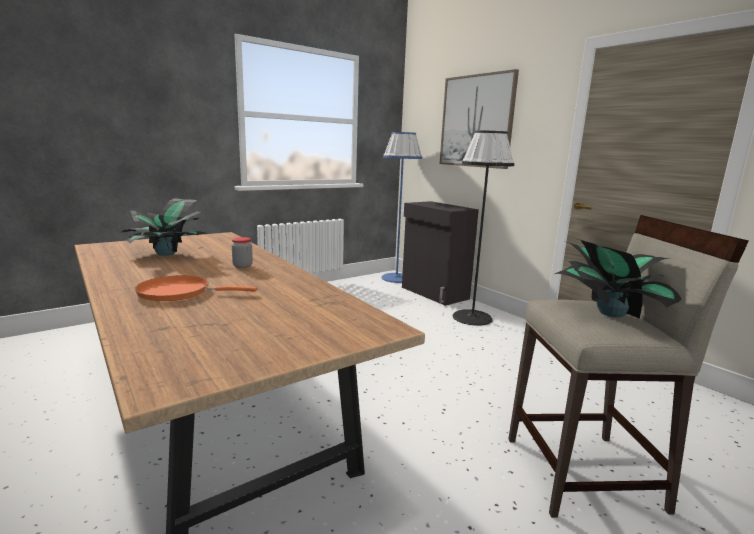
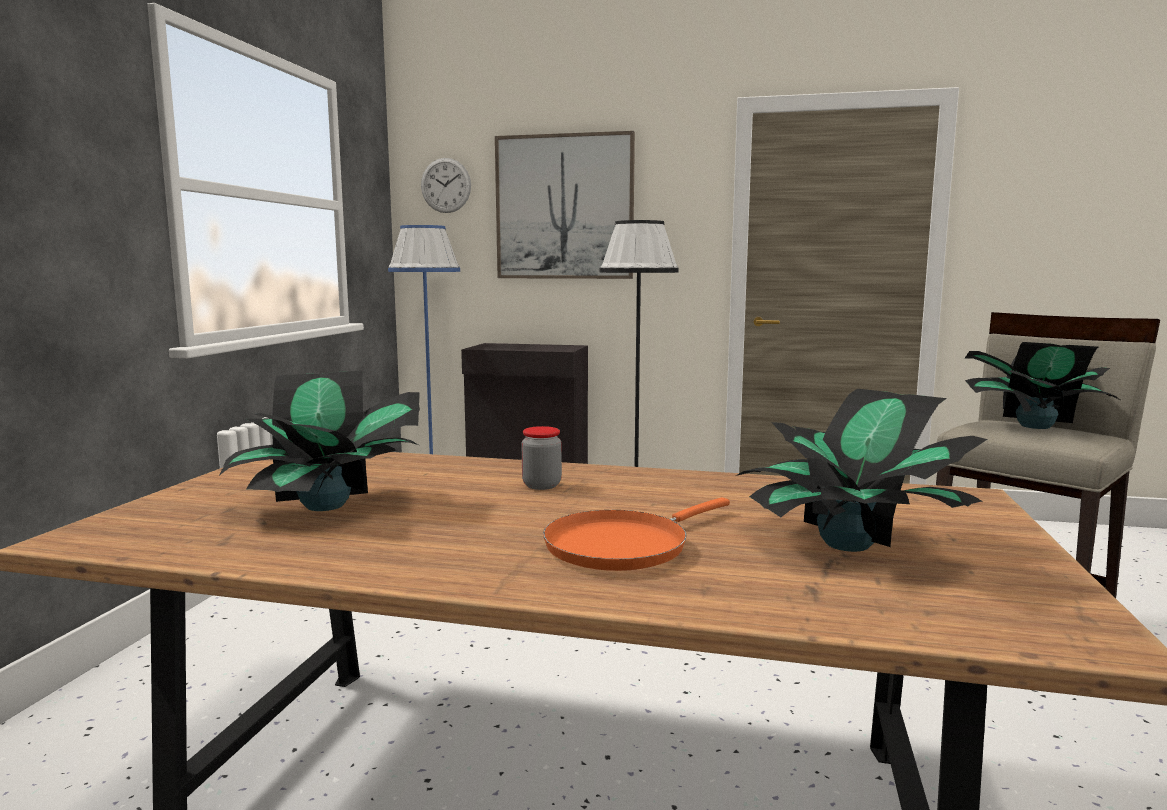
camera: 40 degrees left, 5 degrees down
(241, 322) = (849, 545): none -> potted plant
(424, 109) = (446, 185): none -> wall clock

